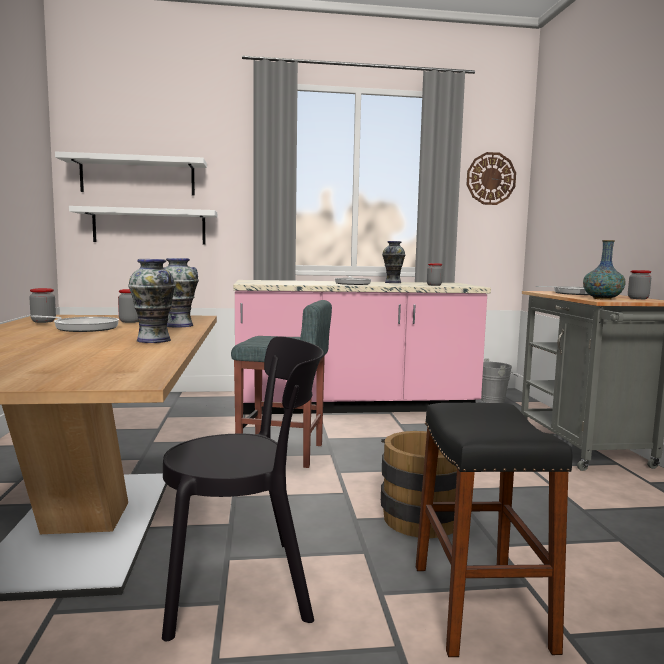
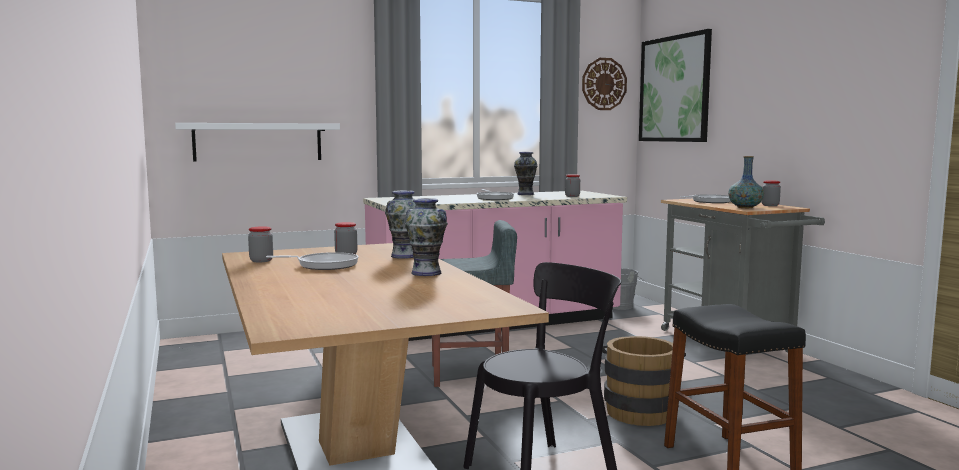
camera: 15 degrees left, 0 degrees up
(138, 176) = (243, 86): white shelf -> none
(559, 180) = (674, 89): none -> picture

